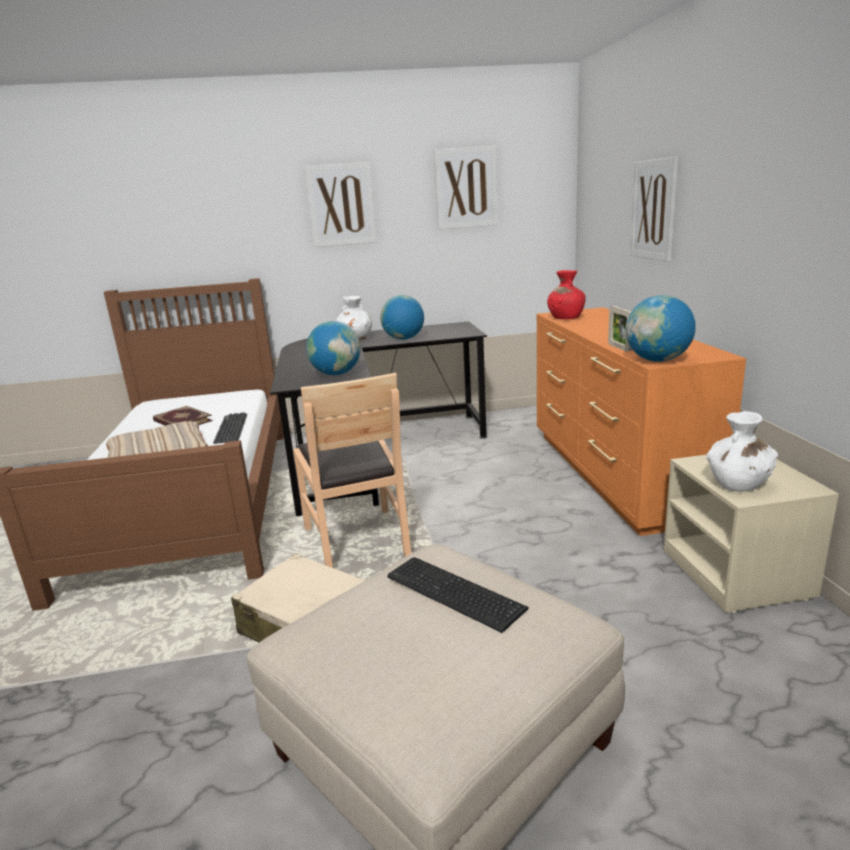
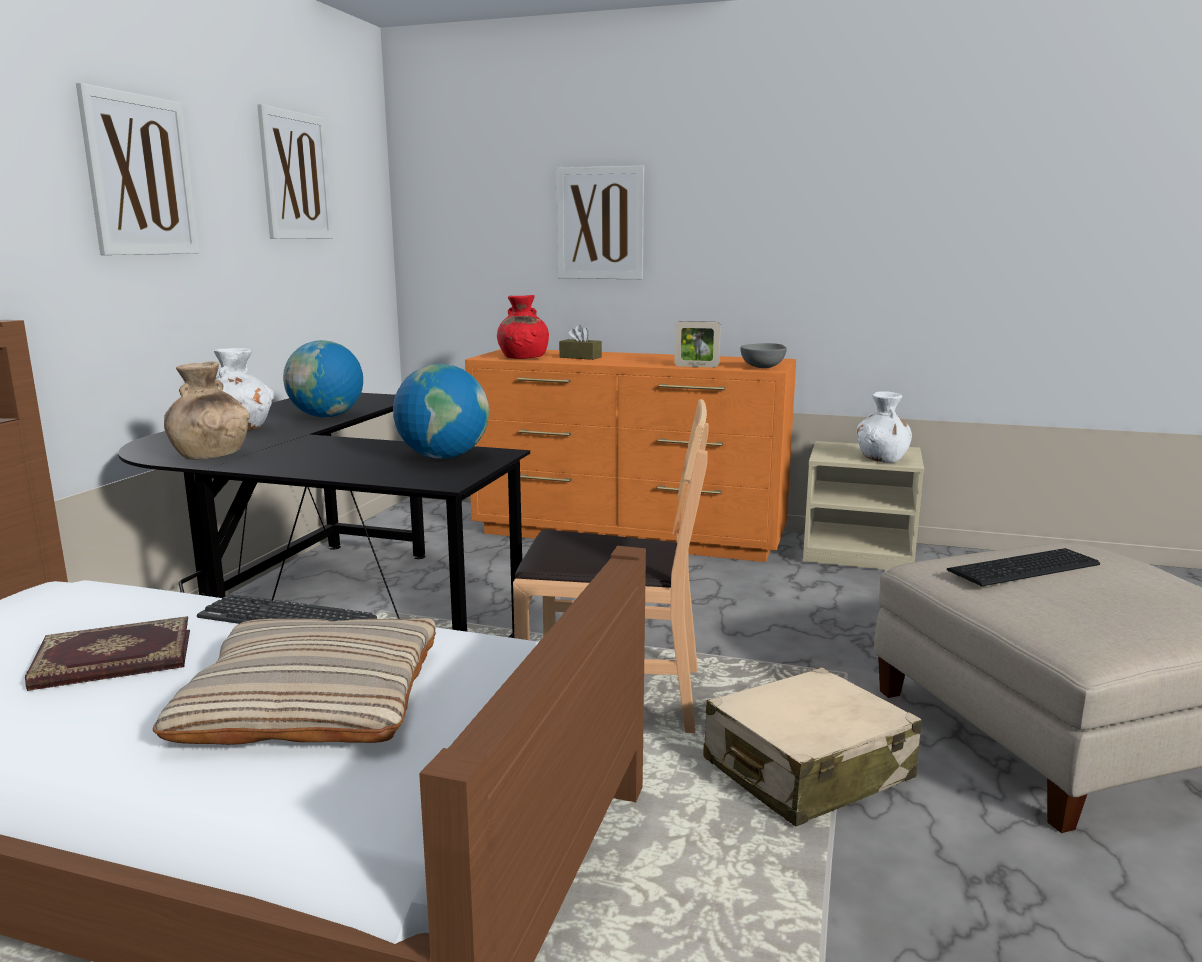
camera: 65 degrees left, 5 degrees down
(303, 349) = (210, 455): none -> brown vase
(598, 324) = (580, 357): none -> brown tissue box
(657, 360) = (764, 367): globe -> grey bowl

